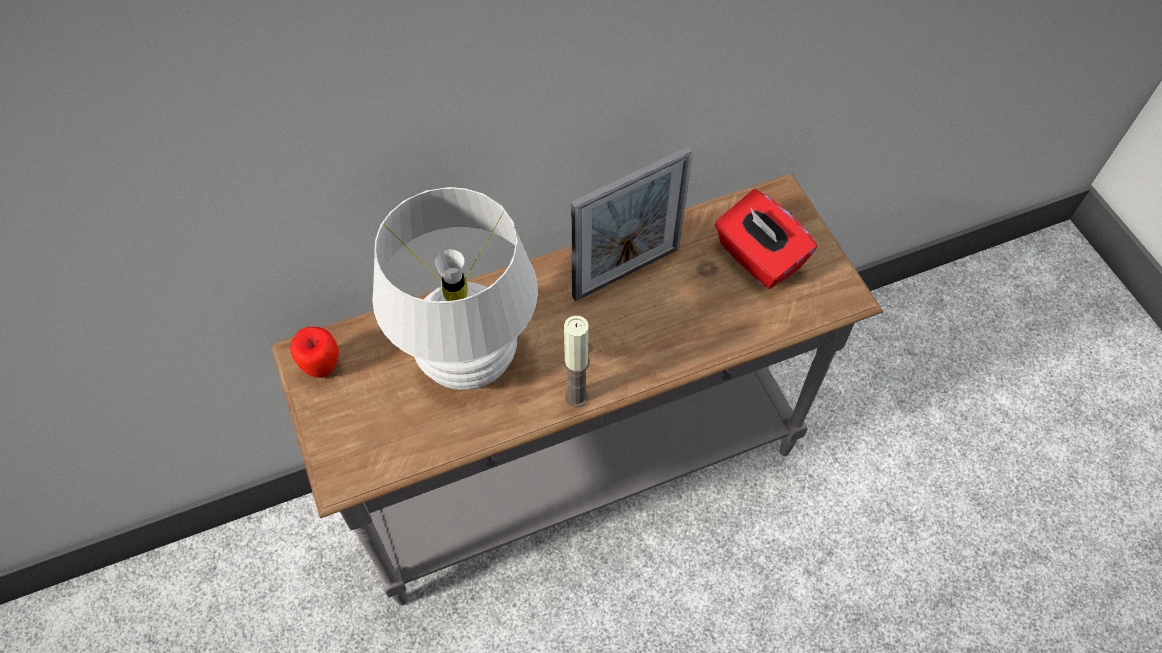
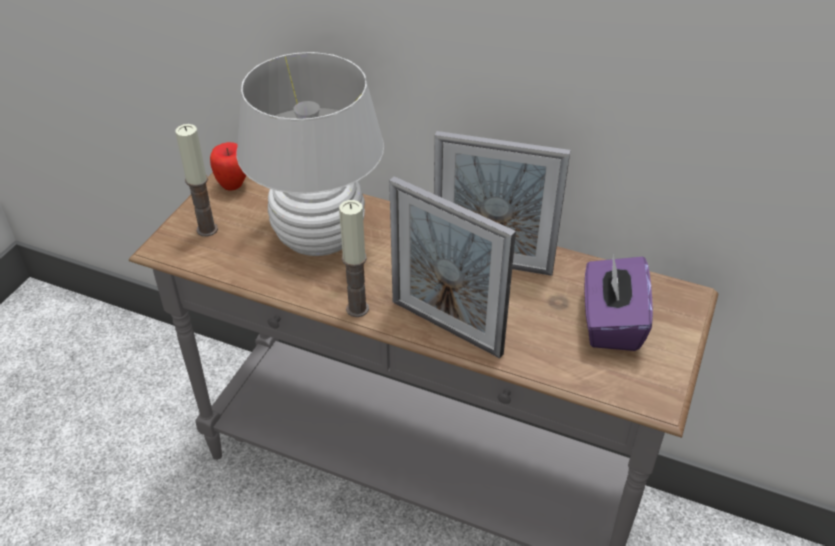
camera: 45 degrees right, 15 degrees down
(358, 430) = (207, 229): none -> candle
(658, 356) = (446, 327): none -> picture frame
(758, 258) = (611, 322): red tissue box -> purple tissue box

